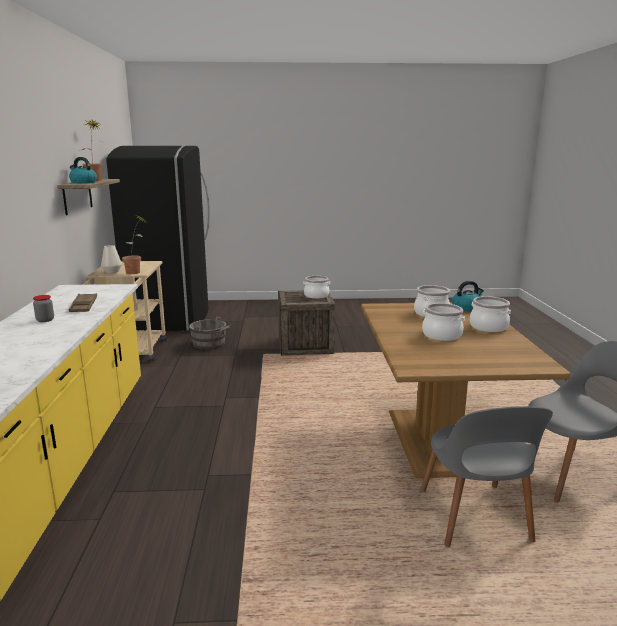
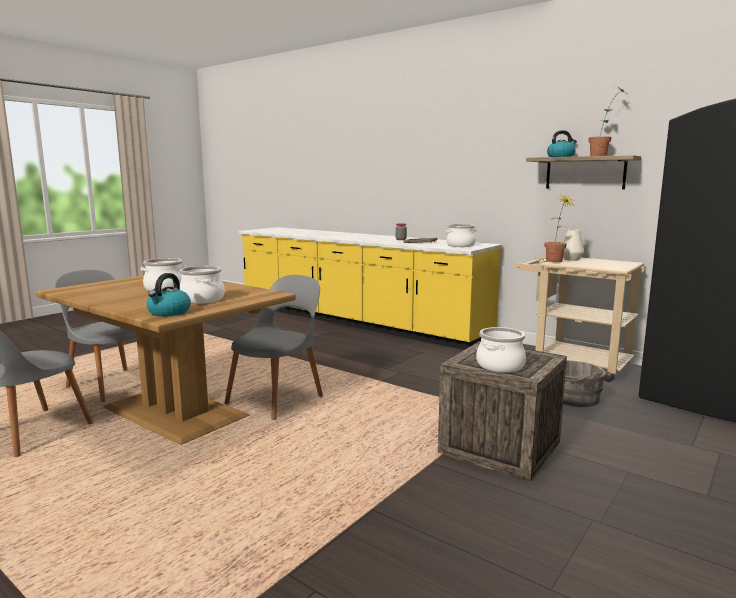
camera: 130 degrees right, 5 degrees down
(350, 417) = (277, 399): none -> grey chair
(488, 327) = (124, 301): cooking pot -> cooking pot (460, 245)

